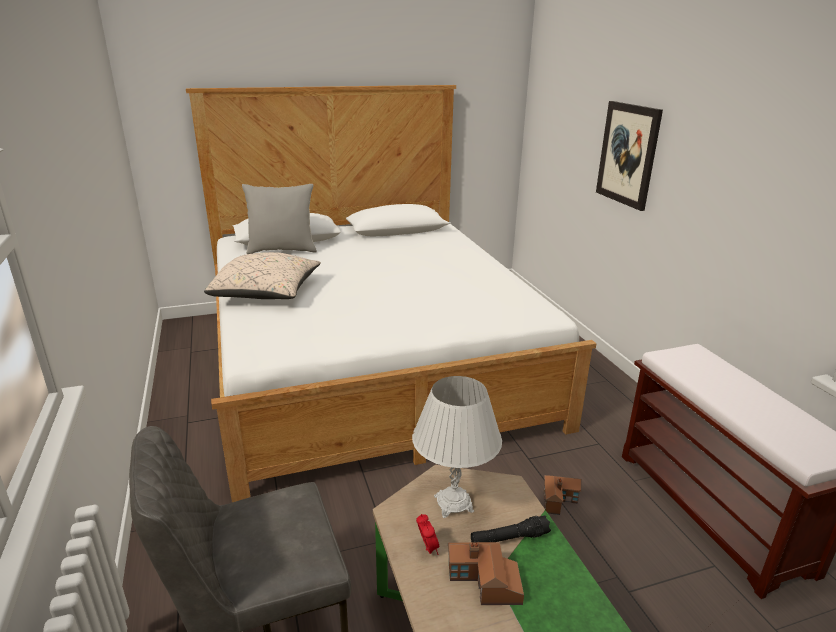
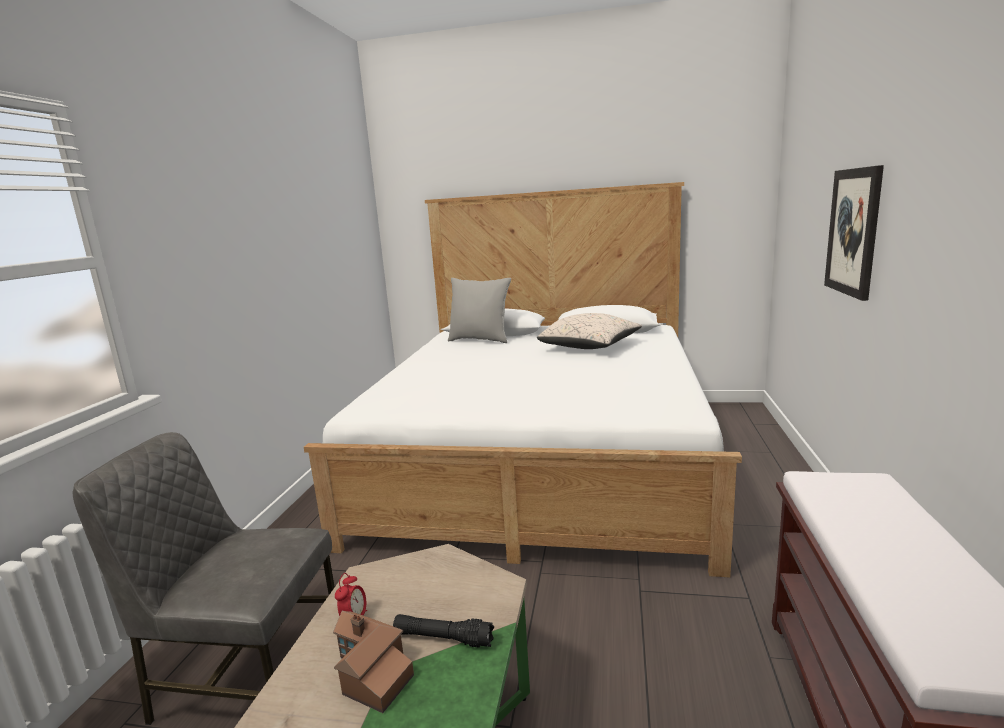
camera: 30 degrees right, 10 degrees down
(267, 293) = (427, 369): beige pillow -> beige pillow (590, 347)
(453, 504) = (425, 585): white table lamp -> none
(559, 498) = (645, 646): toy house -> none

